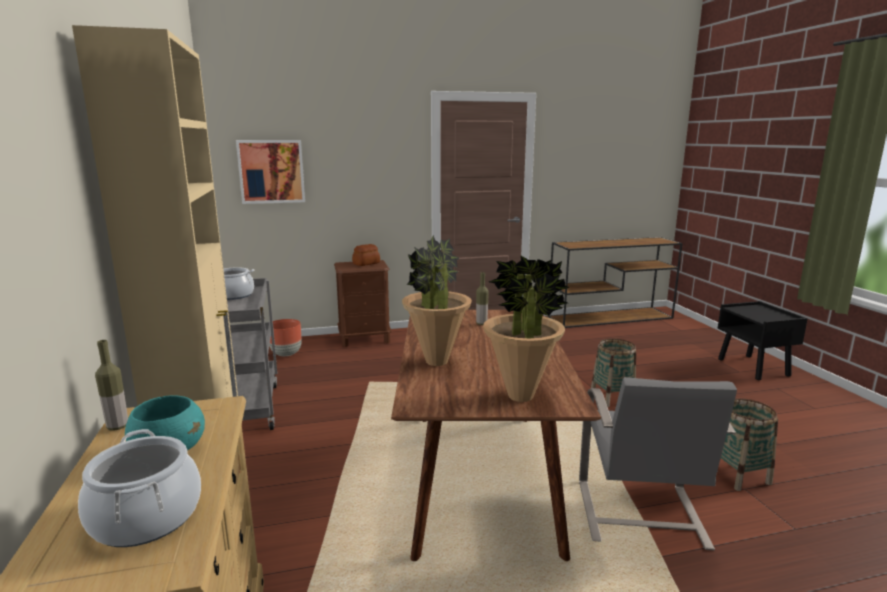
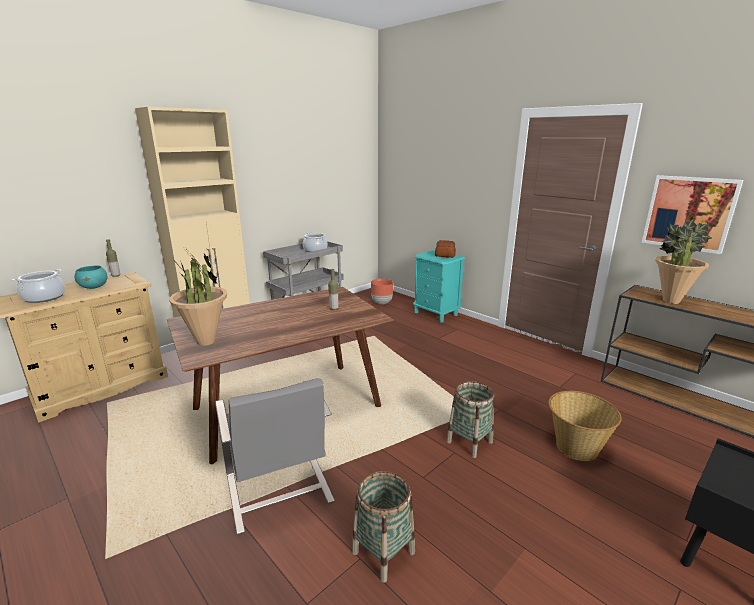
camera: 60 degrees right, 5 degrees up
(271, 171) = (406, 175): picture -> picture (689, 213)
(365, 339) = (436, 313): brown nightstand -> turquoise nightstand
(436, 362) = (249, 312): potted plant -> potted plant (670, 301)
(639, 365) = (575, 447): none -> basket
(640, 515) = (278, 490): grey chair -> grey chair turned 90 degrees counterclockwise

